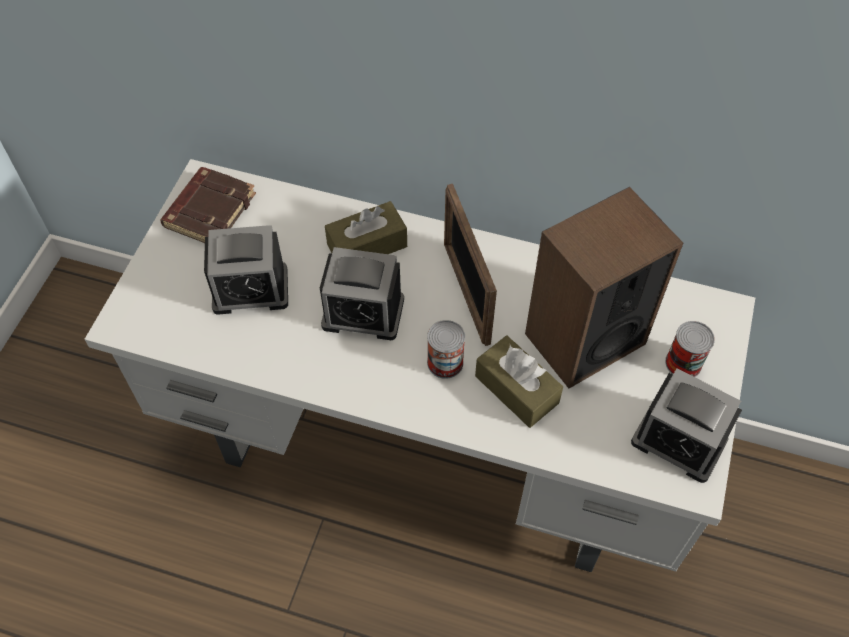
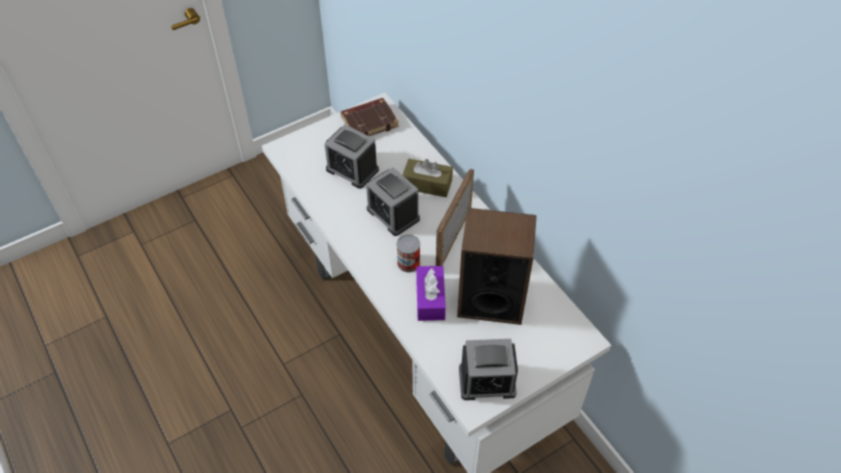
camera: 40 degrees right, 5 degrees down
(516, 389) = (430, 299): brown tissue box -> purple tissue box
(678, 441) = (487, 381): alarm clock -> alarm clock turned 75 degrees counterclockwise
(683, 363) = (531, 348): can -> none

